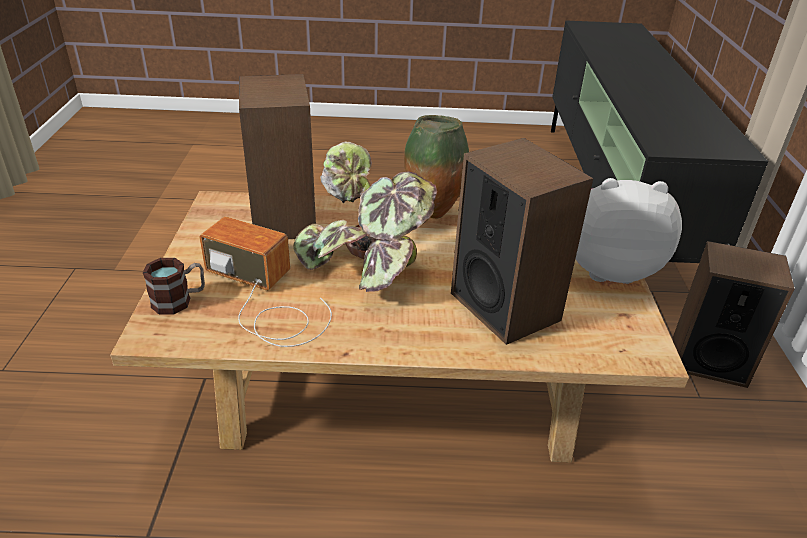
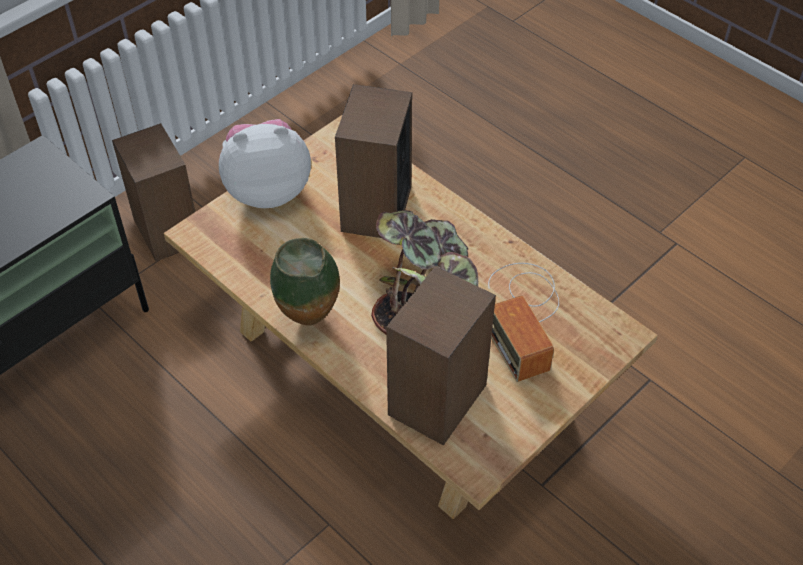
camera: 135 degrees left, 15 degrees up
(179, 300) = (586, 354): mug -> none
(608, 268) = (267, 190): plush toy -> plush toy turned 120 degrees clockwise

